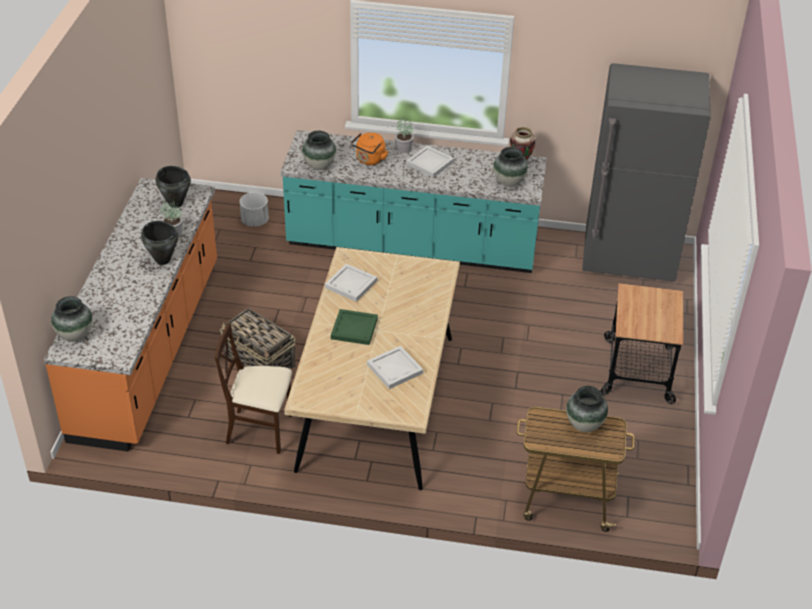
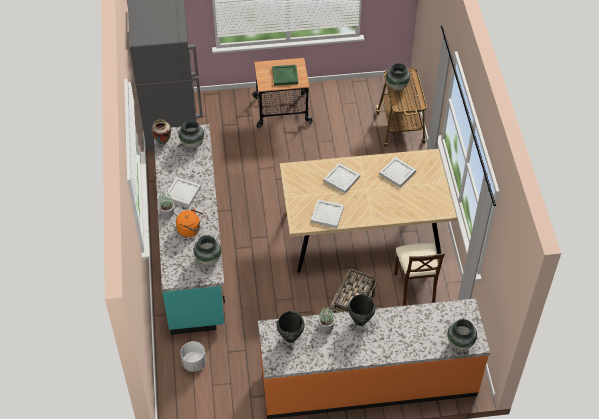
camera: 105 degrees left, 10 degrees up
(354, 328) = (370, 202): green tray -> green tray (284, 76)
(408, 311) = (341, 178): none -> white tray

